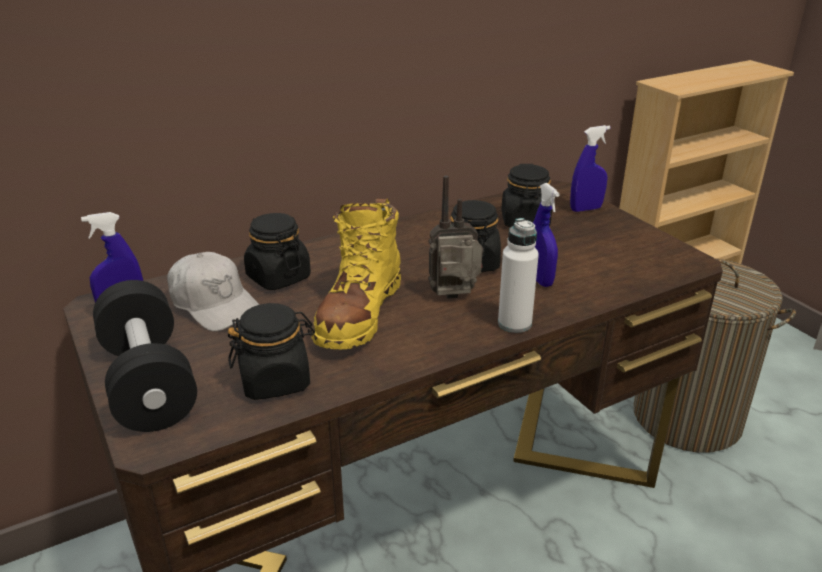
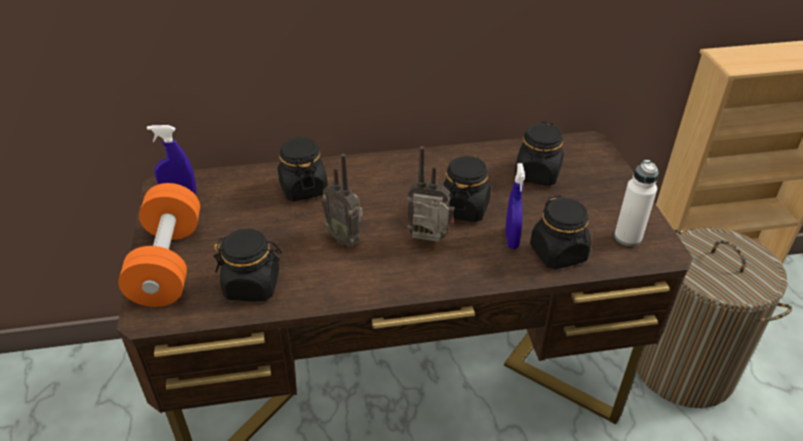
camera: 20 degrees right, 10 degrees up
(148, 382) = (168, 263): black dumbbell -> orange dumbbell
(214, 304) = (245, 203): white cap -> none
(359, 313) = (345, 238): yellow boot -> radio
(514, 323) = (462, 279): white bottle -> white bottle (628, 237)
(586, 209) = (602, 171): blue spray bottle -> none
(595, 282) = (558, 253): none -> black jar

